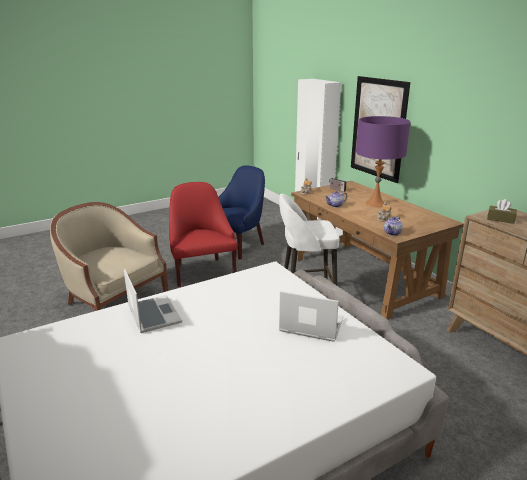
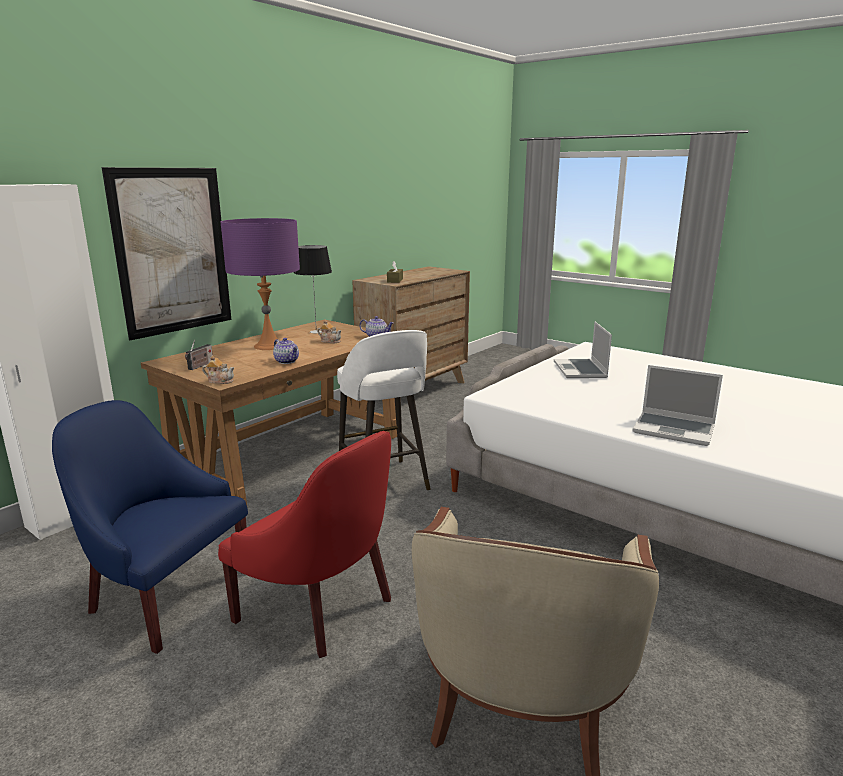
camera: 110 degrees left, 5 degrees down
(153, 315) = (674, 430): laptop -> laptop turned 105 degrees counterclockwise
(202, 271) = (321, 607): red armchair -> red armchair turned 105 degrees counterclockwise
(415, 217) = (316, 331): none -> table lamp

